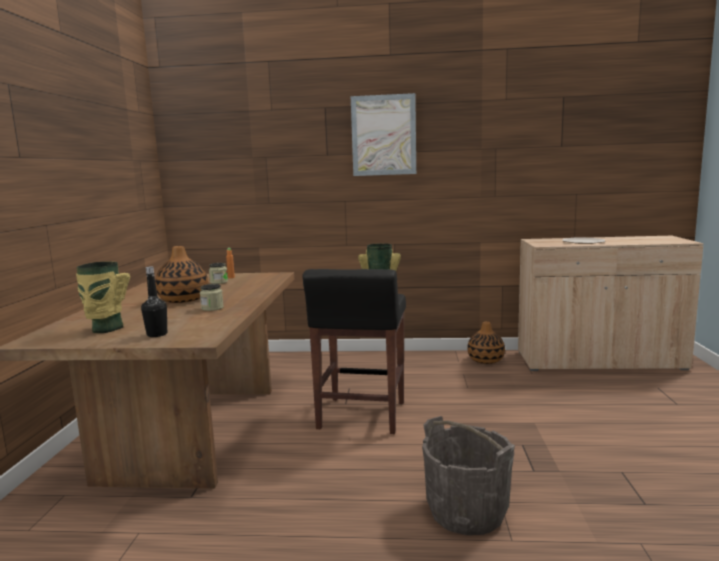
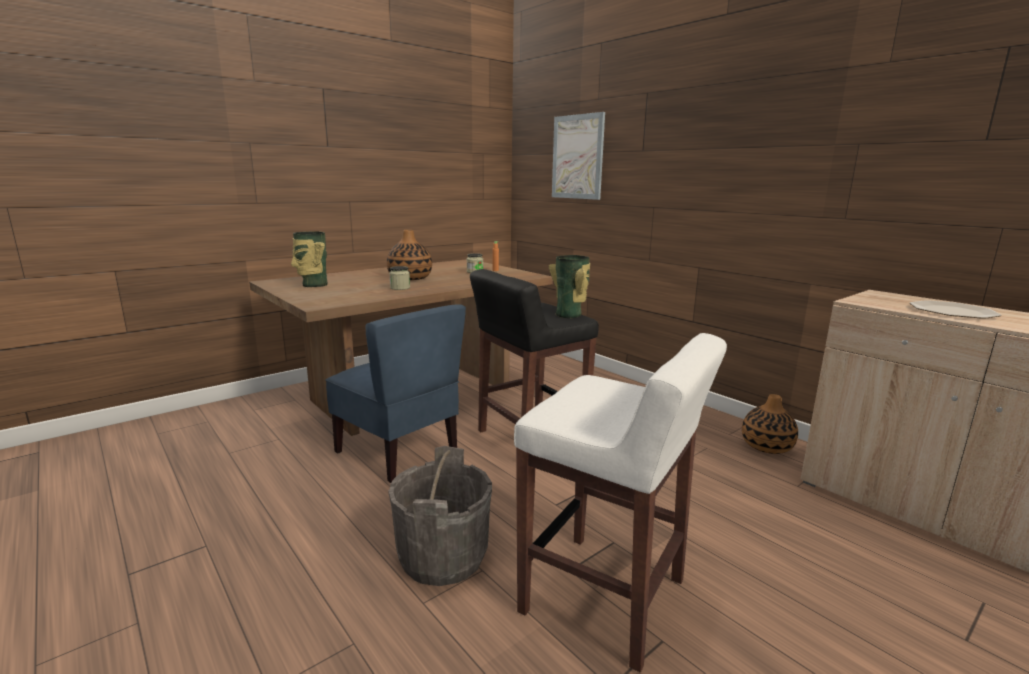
camera: 45 degrees right, 5 degrees up
(157, 334) = (316, 295): black bottle -> none
(288, 475) = (398, 452): none -> blue chair
(383, 135) = (703, 125): picture -> picture (577, 157)
(571, 471) = (606, 597): none -> white stool

